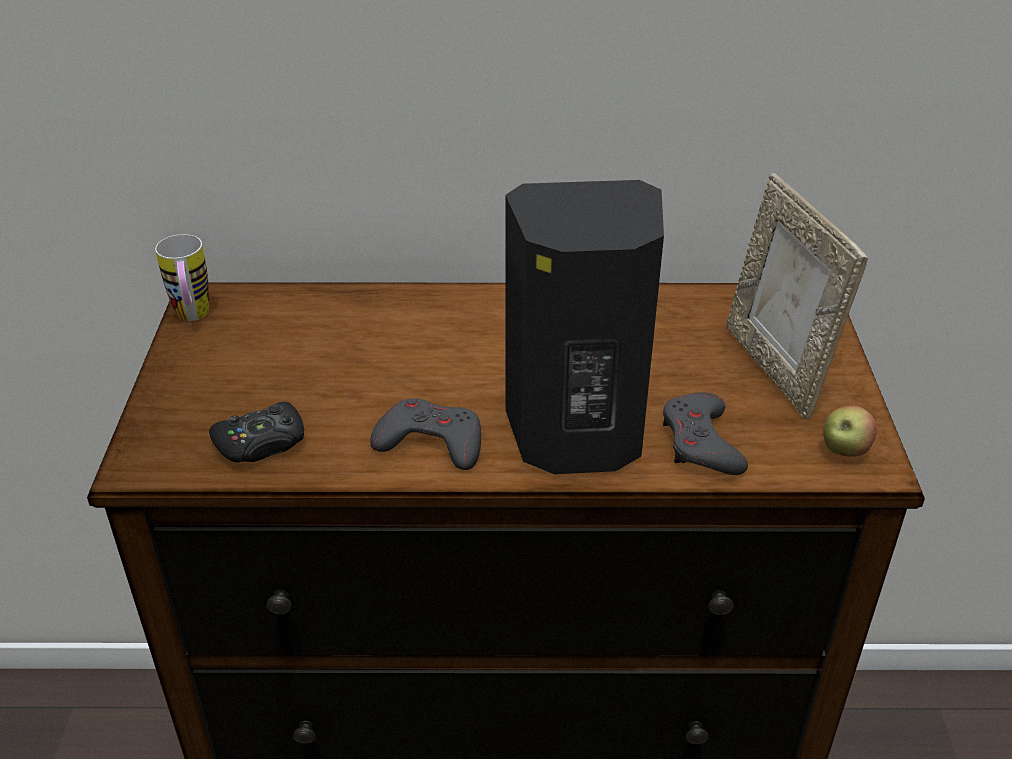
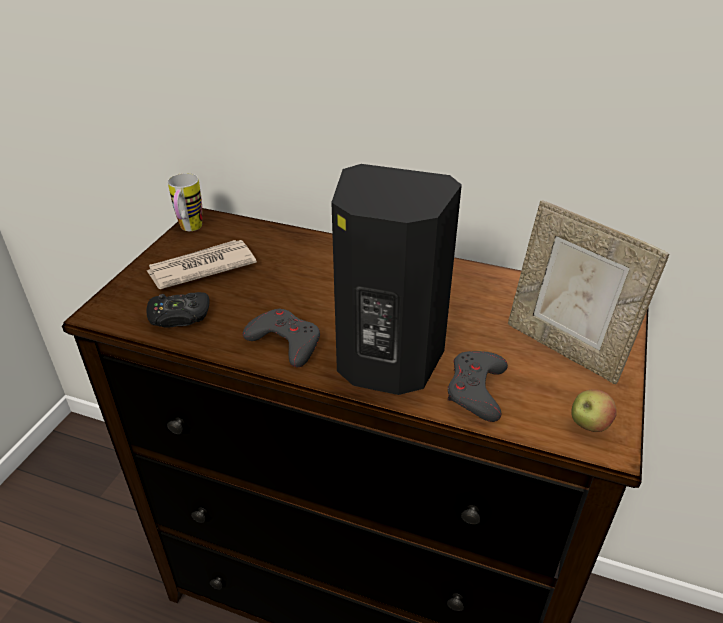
camera: 20 degrees right, 0 degrees up
(247, 369) = (200, 268): none -> newspaper
(775, 368) = (564, 348): picture frame -> picture frame turned 45 degrees counterclockwise

